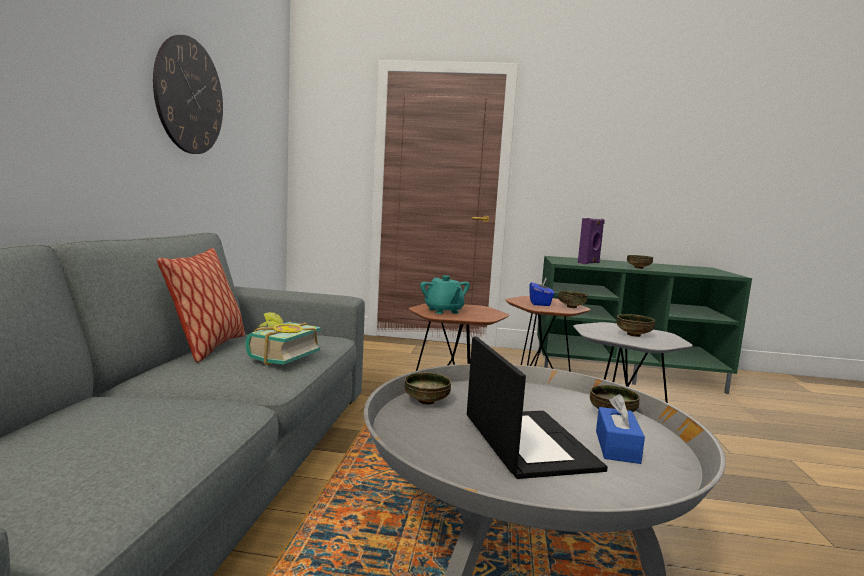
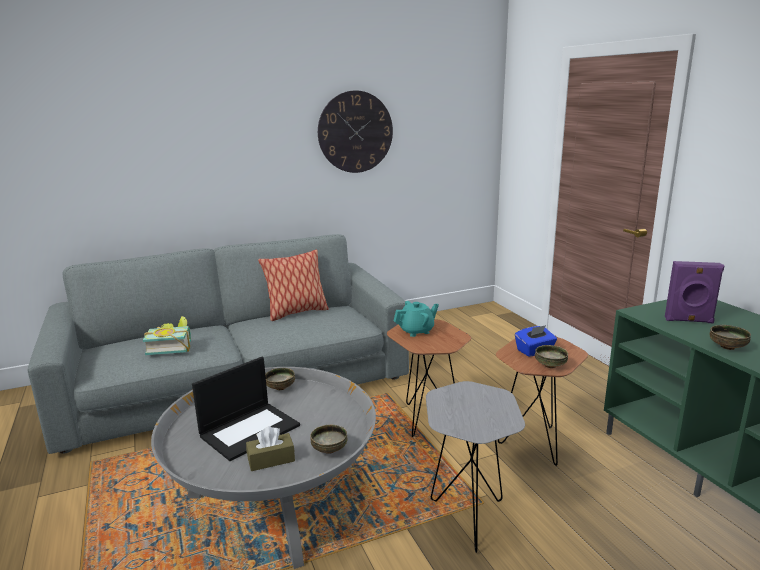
camera: 60 degrees right, 10 degrees up
(278, 356) = (292, 330): book -> book (170, 347)
(443, 311) = (416, 331): turquoise teapot -> turquoise teapot turned 150 degrees counterclockwise
(617, 446) = (271, 459): blue tissue box -> brown tissue box
(634, 335) = (470, 411): bowl -> none

